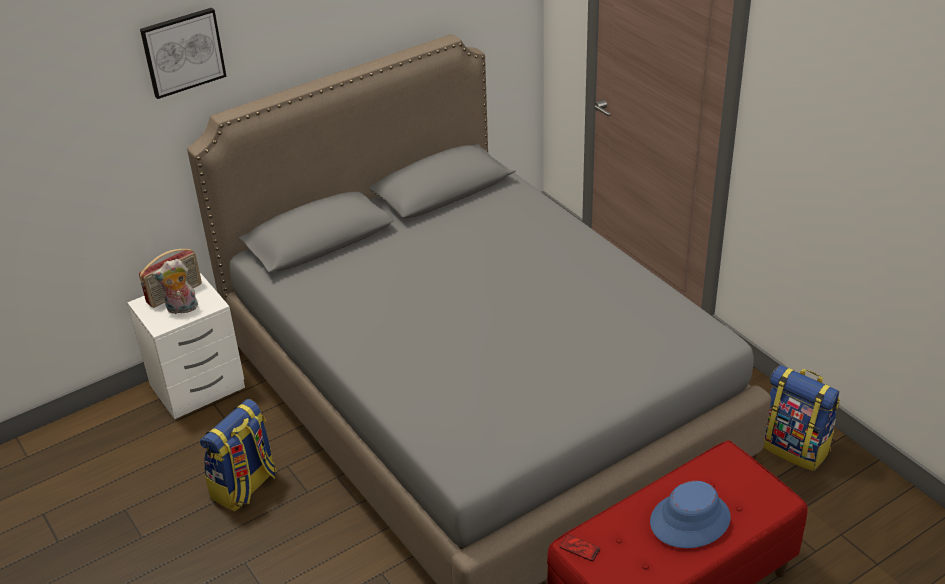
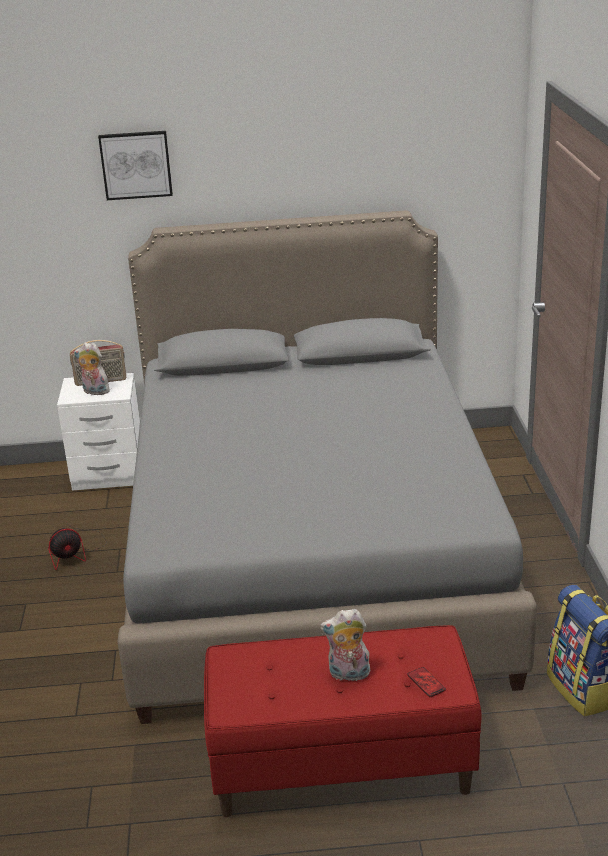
camera: 30 degrees right, 10 degrees down
(245, 487) = (75, 552): backpack -> fan
(579, 548) = (227, 659): phone -> phone (426, 683)
(689, 520) = (348, 674): blue hat -> plush toy

